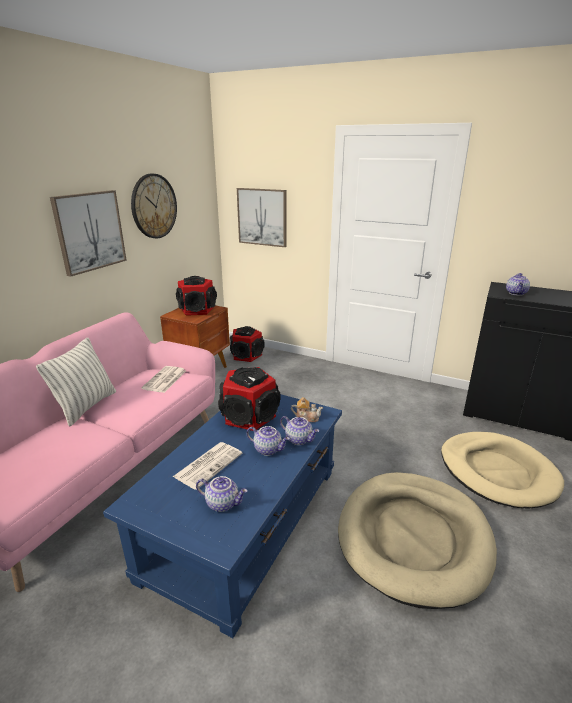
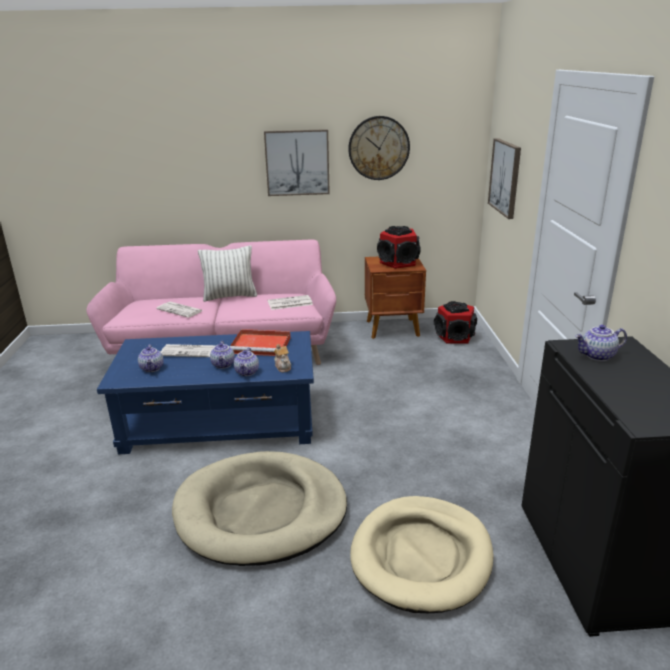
camera: 60 degrees right, 0 degrees up
(70, 447) = (180, 310): none -> newspaper
(249, 416) = (262, 345): speaker -> red tray

